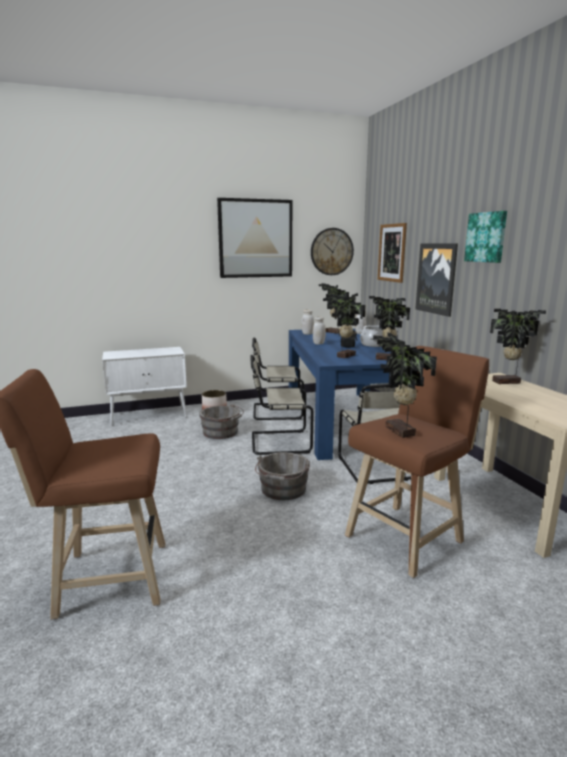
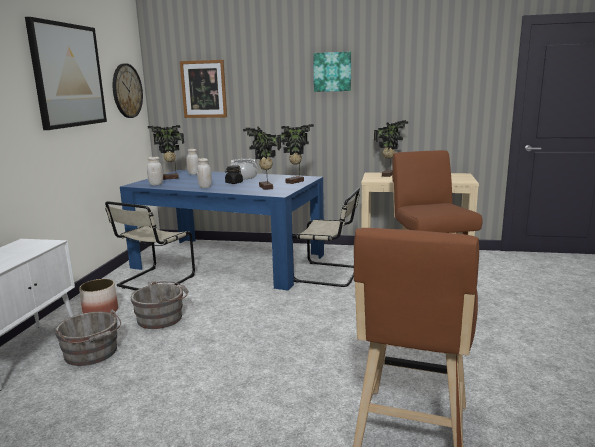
camera: 60 degrees left, 0 degrees up
(277, 442) = (230, 297): beige chair -> none
(282, 490) = (325, 316): grey bucket -> grey bucket (92, 353)
(398, 432) = (446, 210): potted plant -> none
(436, 278) = (277, 109): picture -> none

